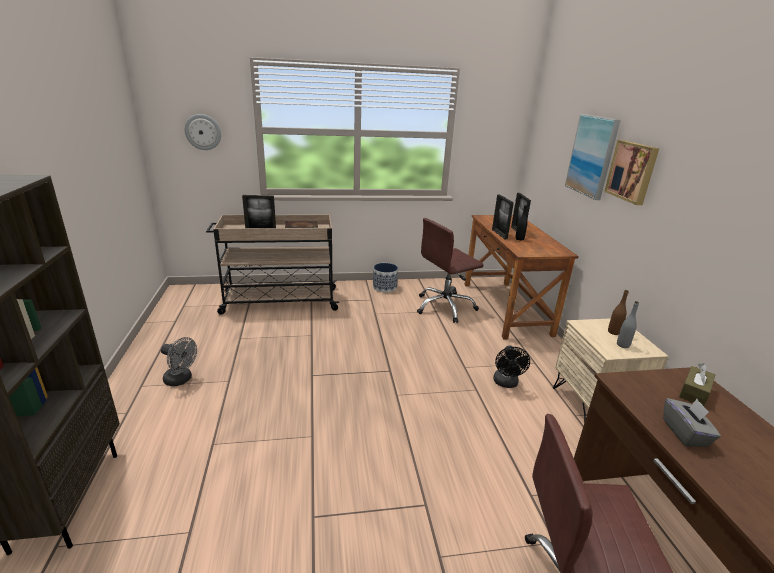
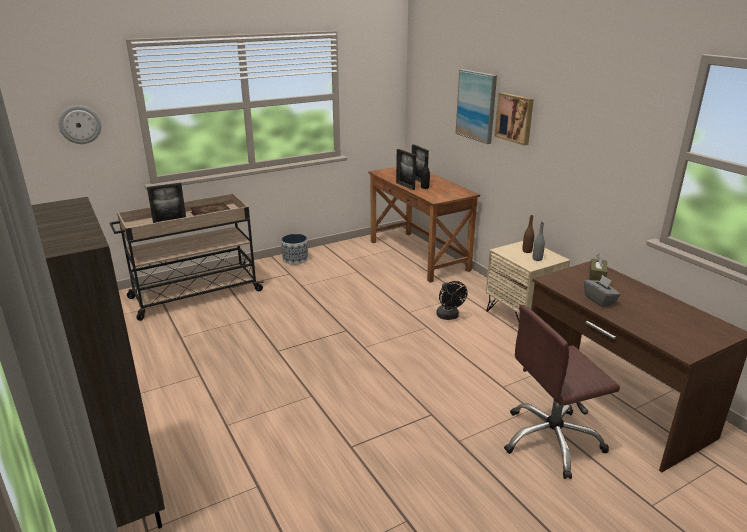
camera: 20 degrees left, 0 degrees up
(181, 380) = (150, 386): grey fan -> none
(445, 307) = (364, 266): brown office chair -> none

